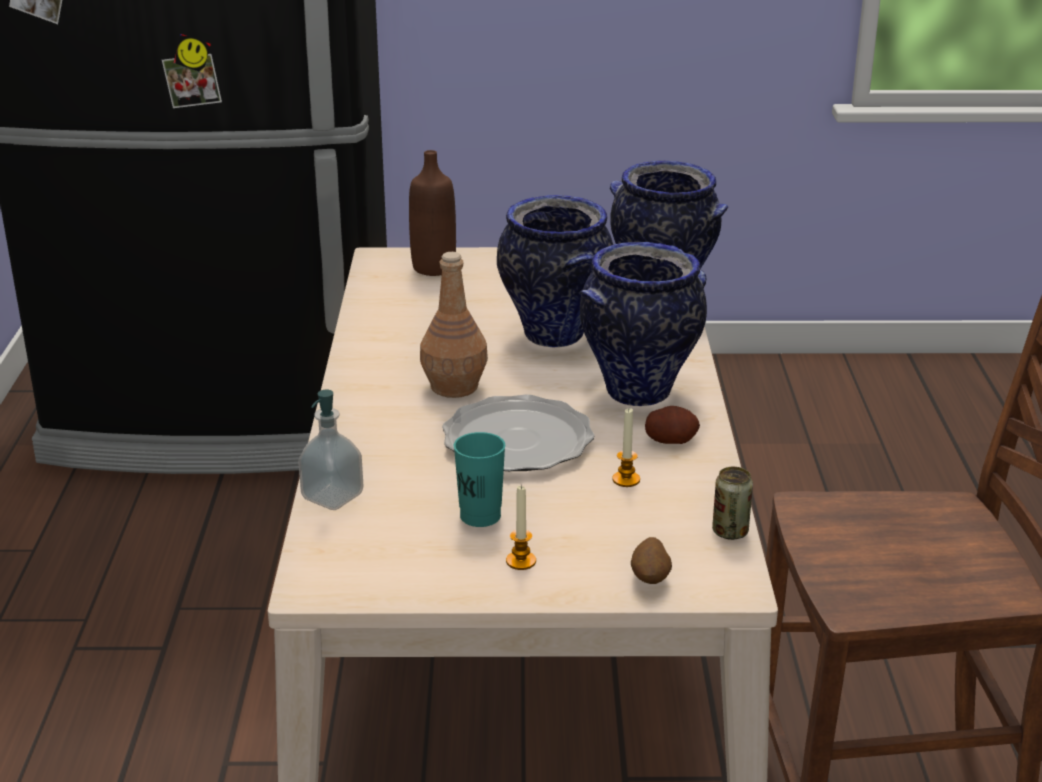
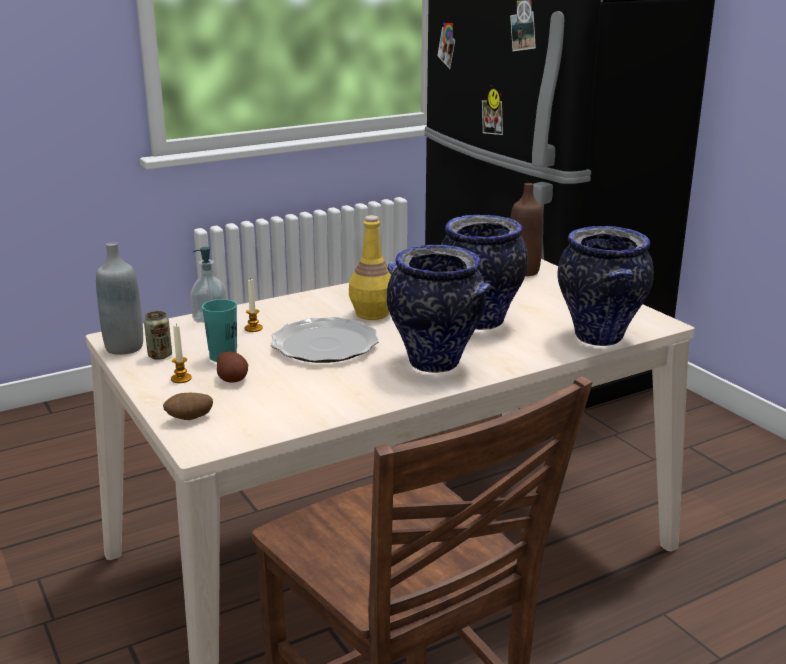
camera: 60 degrees right, 5 degrees down
(362, 586) = (124, 347): none -> grey bottle
(453, 386) = (372, 313): brown bottle -> yellow bottle
(626, 480) = (308, 385): candle -> candle (253, 328)
(671, 440) = (378, 387): potato -> potato (232, 379)
(730, 532) = (271, 432): can -> can (160, 355)

